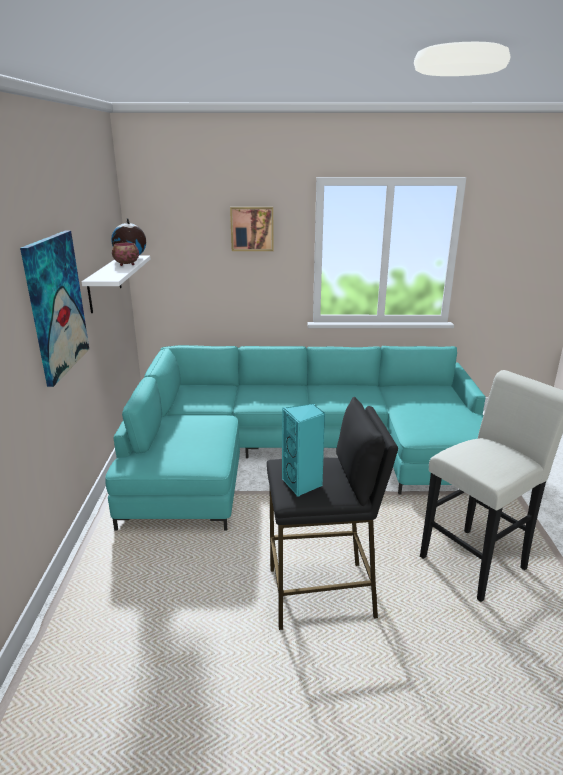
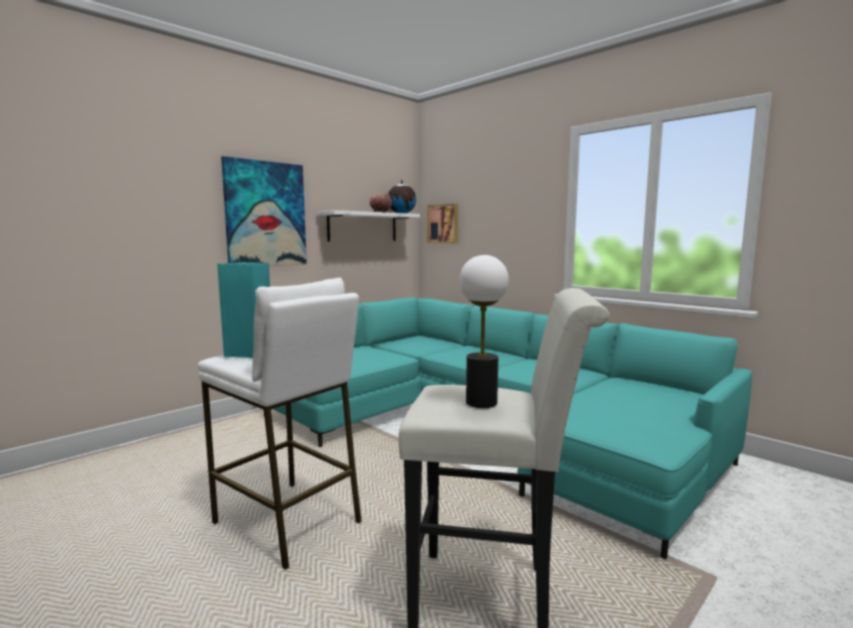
camera: 45 degrees right, 15 degrees down
(252, 228) = (509, 189): picture -> picture (443, 224)
(322, 594) = (288, 523): black stool -> white stool
(500, 458) = (481, 402): none -> table lamp

